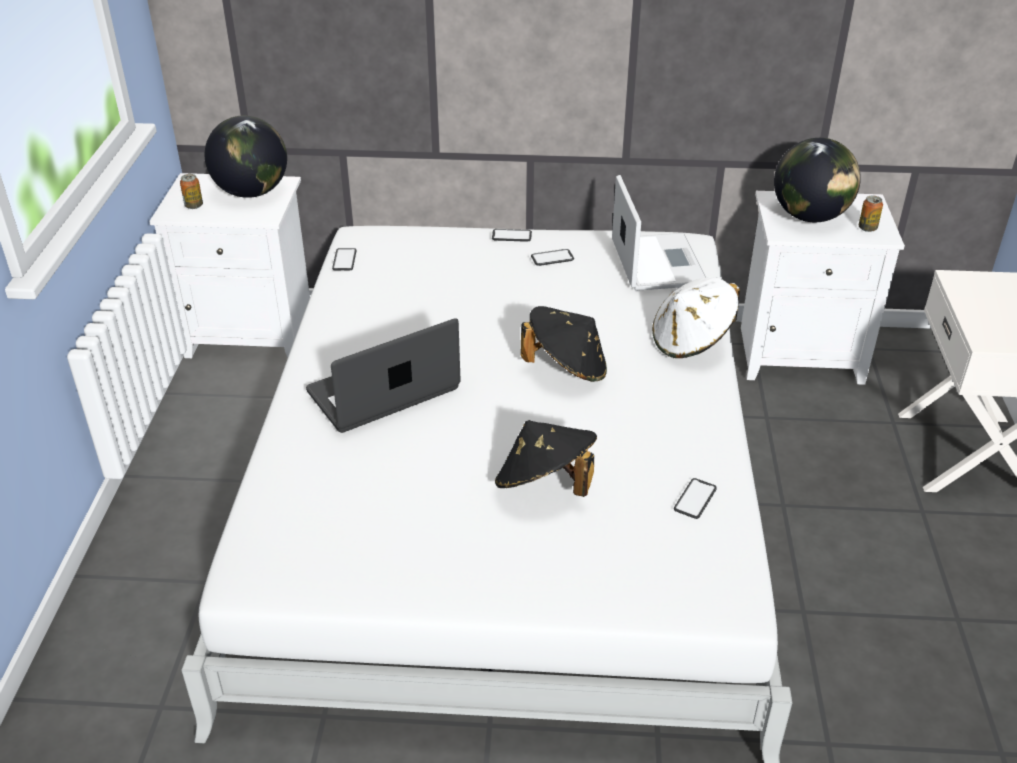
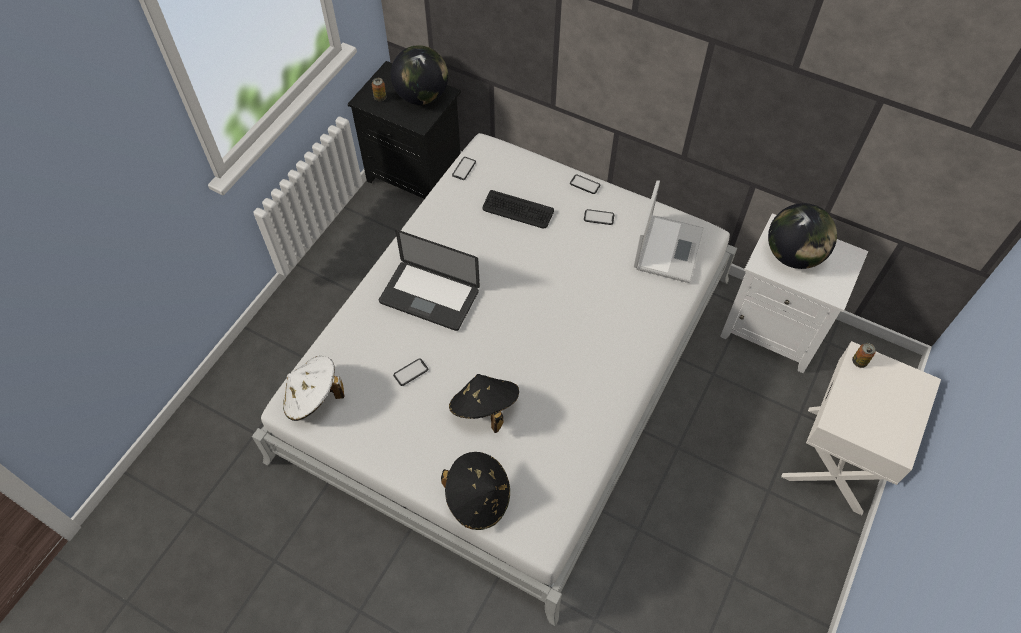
camera: 25 degrees right, 20 degrees up
(254, 333) = (417, 175): white nightstand -> black nightstand
(383, 391) = (429, 296): laptop -> laptop turned 150 degrees counterclockwise
(444, 279) = (517, 210): none -> keyboard
(566, 368) = (551, 320): black hat -> black hat (478, 498)
(692, 341) = (647, 329): white hat -> white hat (313, 398)
(695, 499) = (567, 457): phone -> phone (410, 372)
(867, 228) = (828, 282): can -> can (859, 361)

